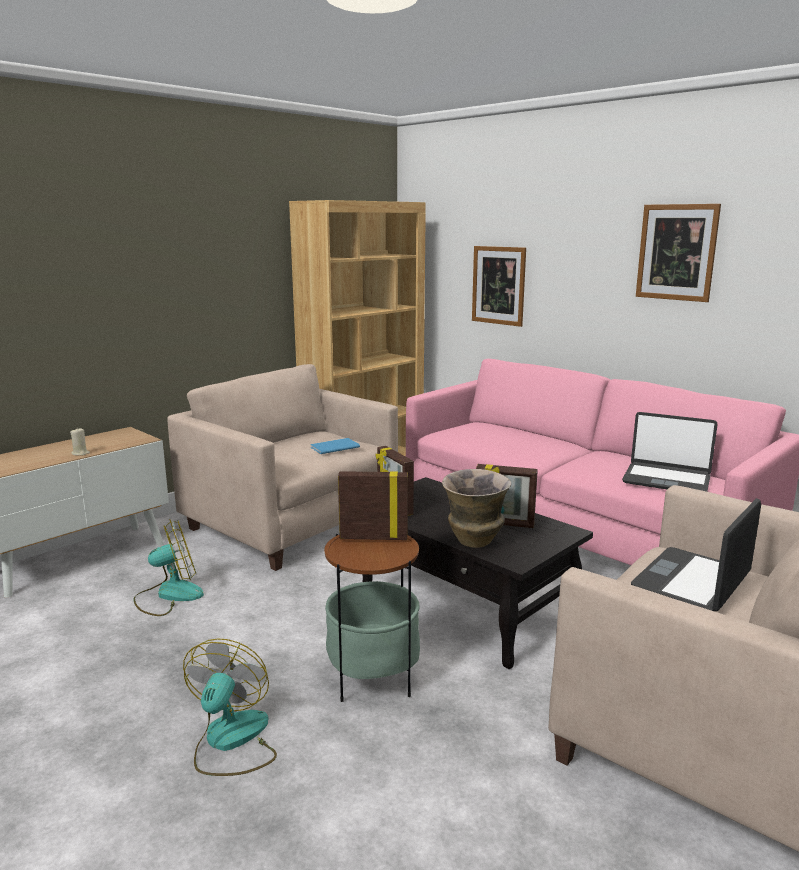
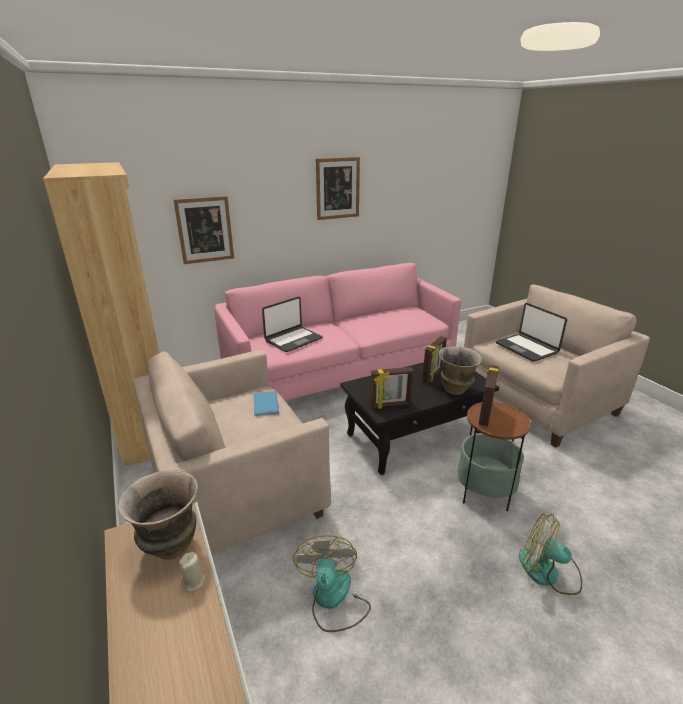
camera: 70 degrees left, 10 degrees up
(114, 442) = (170, 545): none -> vase
(666, 479) = (404, 318): laptop -> laptop (293, 339)

